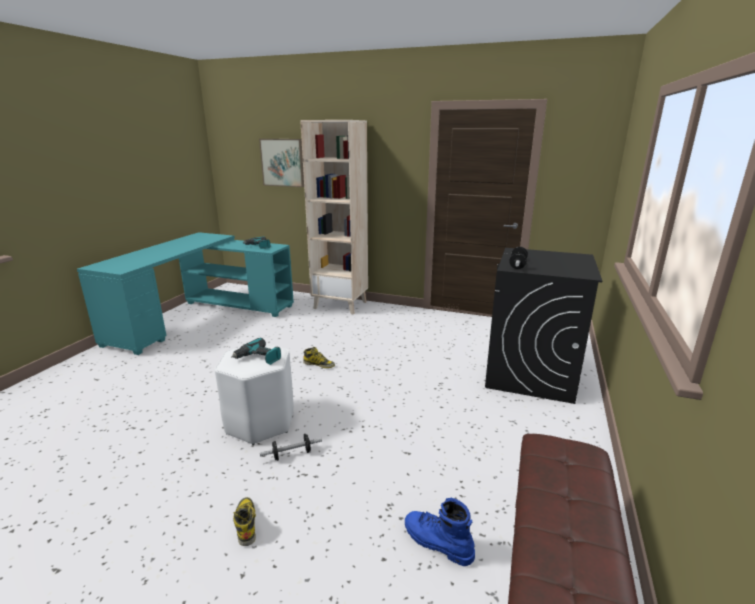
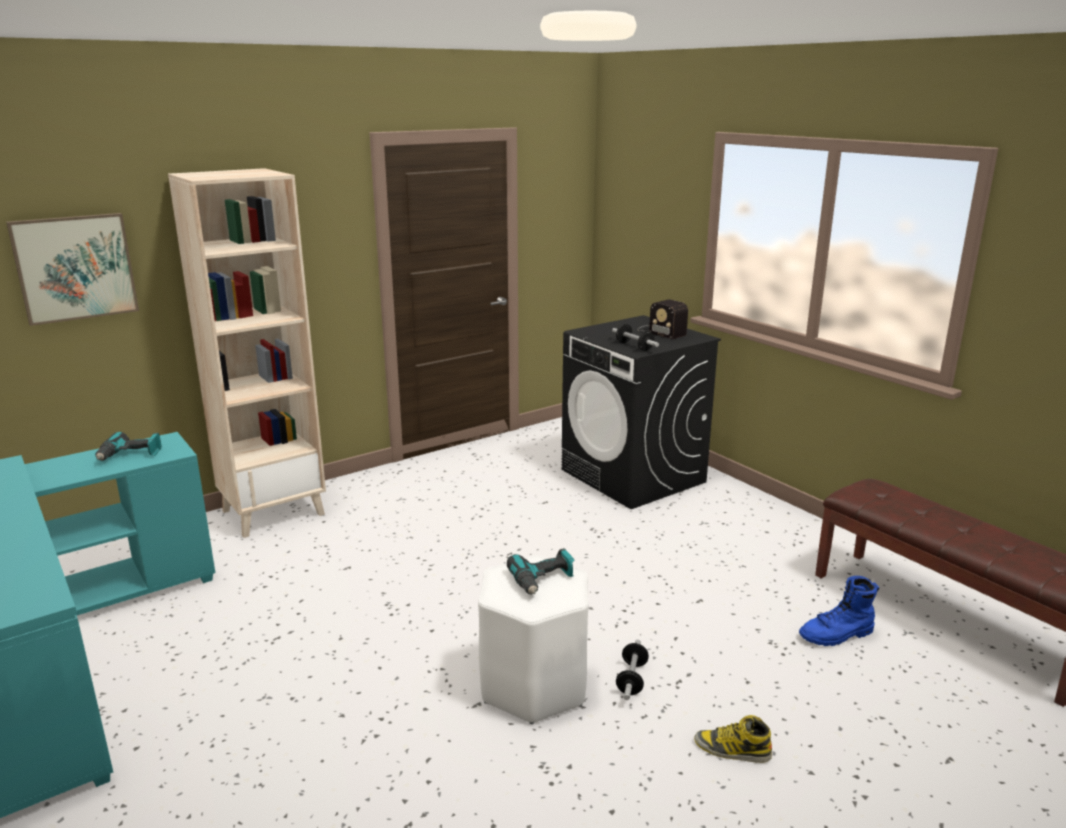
camera: 55 degrees left, 0 degrees up
(319, 364) = (438, 592): boot -> none
(569, 264) = (660, 331): none -> radio

